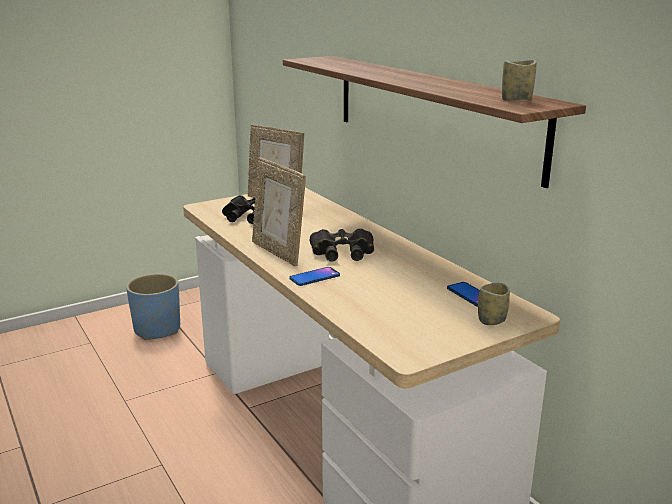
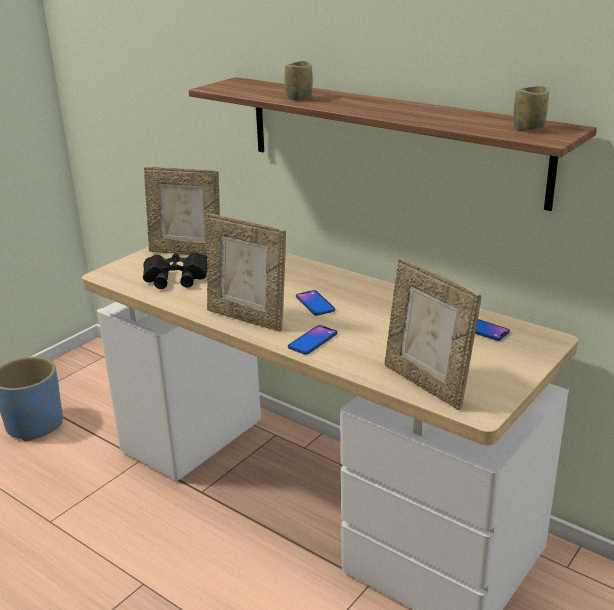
camera: 20 degrees left, 5 degrees up
(342, 252) = (315, 304): black binoculars -> phone
(380, 326) = (426, 384): none -> picture frame
(491, 320) = (521, 353): cup -> cup (299, 97)

